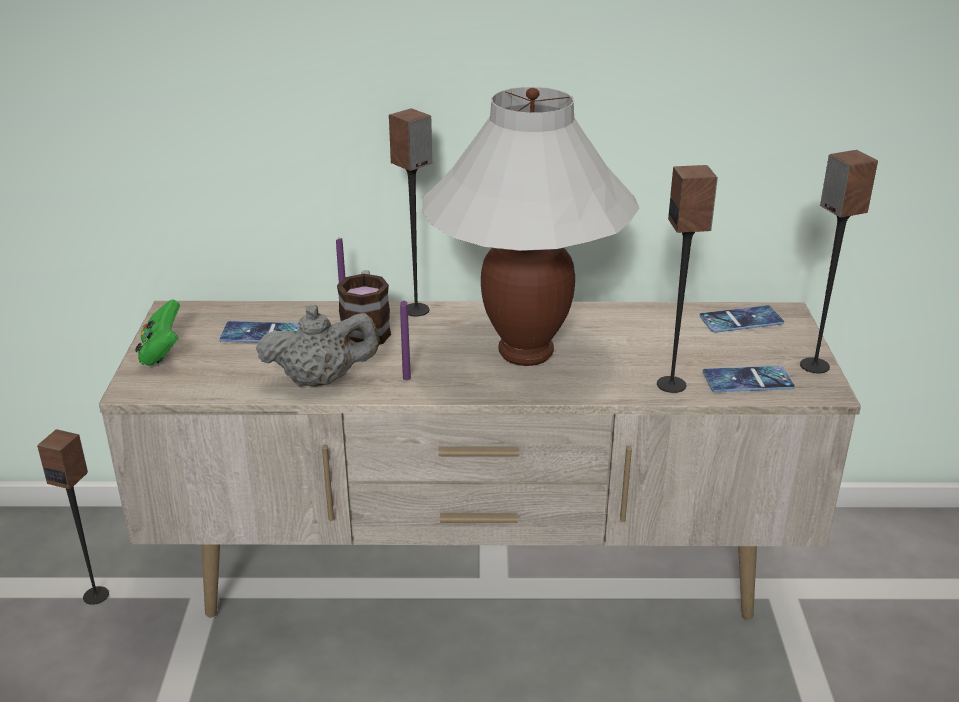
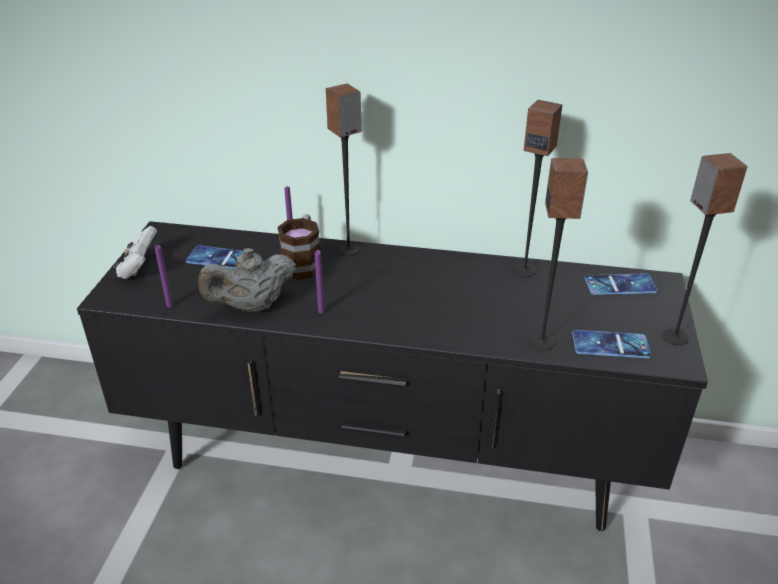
camera: 10 degrees right, 5 degrees up
(96, 595) = (100, 439): speaker -> speaker (524, 270)
(162, 353) = (139, 268): green game controller -> white game controller
(217, 389) = (170, 305): none -> purple candle
(321, 380) = (252, 306): grey teapot -> grey teapot turned 150 degrees clockwise
(479, 577) = (388, 462): beige tv stand -> black tv stand
(525, 353) = (425, 298): white table lamp -> none

